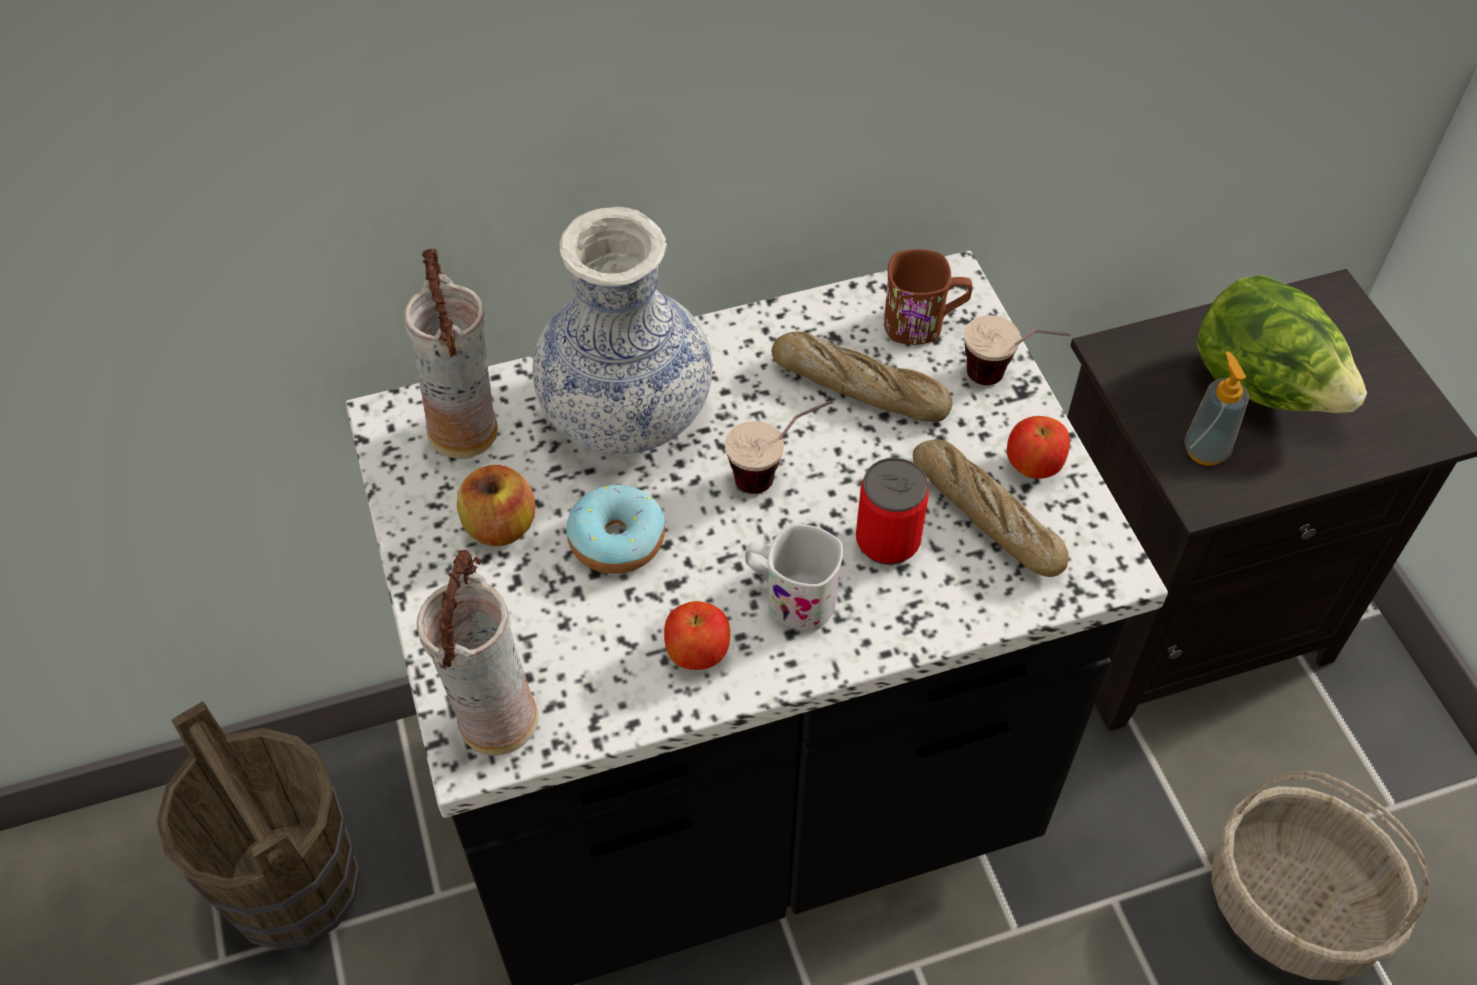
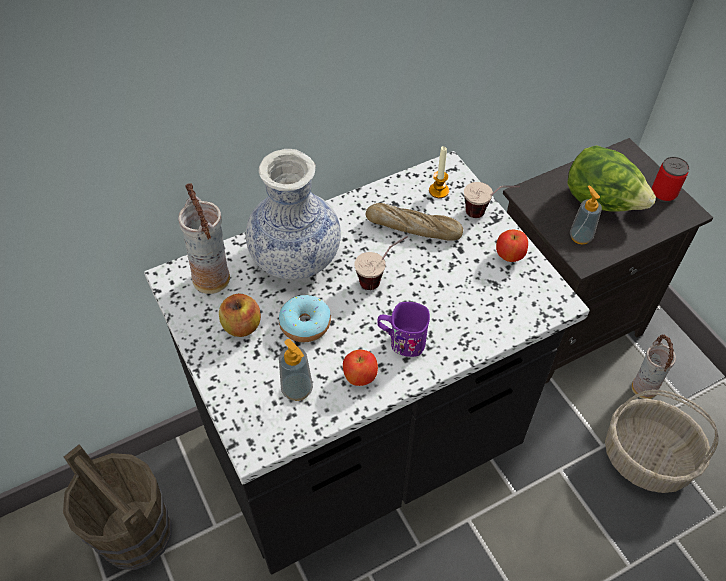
camera: 10 degrees left, 0 degrees up
(494, 721) = (261, 429): vase -> vase (642, 388)
(576, 659) = (297, 389): none -> soap dispenser
(790, 598) = (401, 341): white mug -> purple mug
(887, 541) = (445, 304): can -> can (663, 193)
(924, 324) = (439, 191): brown mug -> candle
(986, 516) = (491, 284): bread -> none

